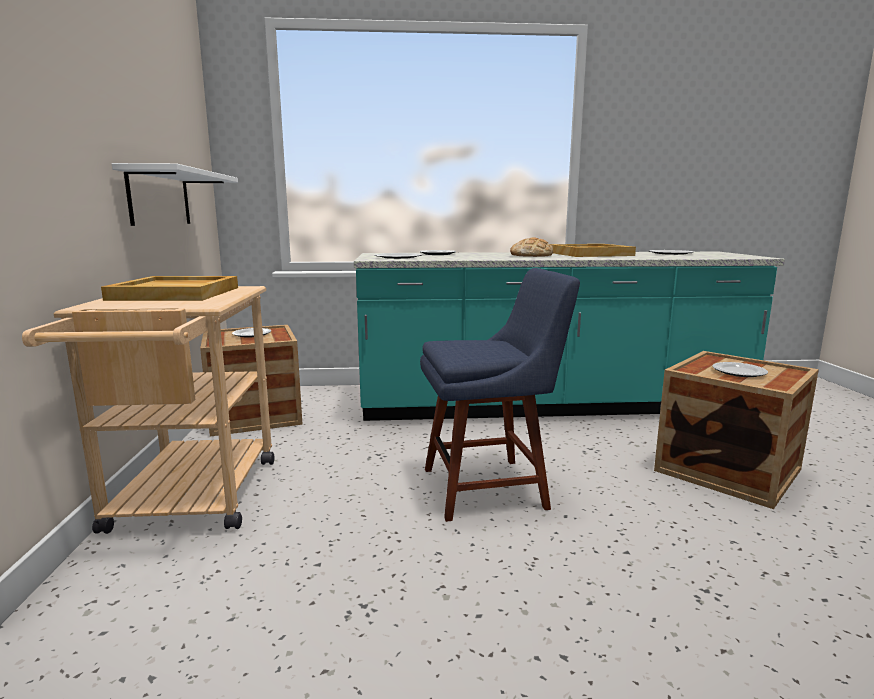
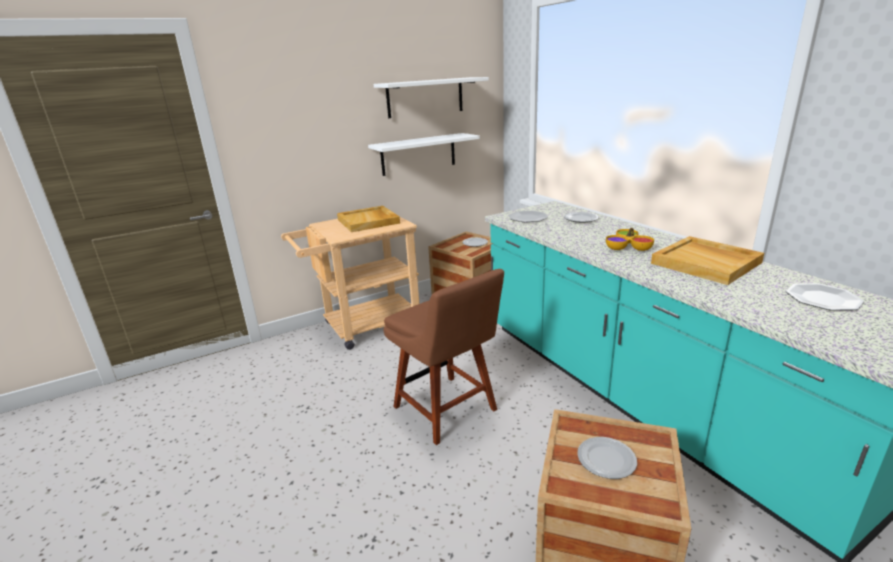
camera: 65 degrees right, 10 degrees up
(157, 108) = (425, 97): none -> white shelf
(490, 487) = (448, 411): blue chair -> brown chair
(531, 255) = (627, 247): bread -> bowl

